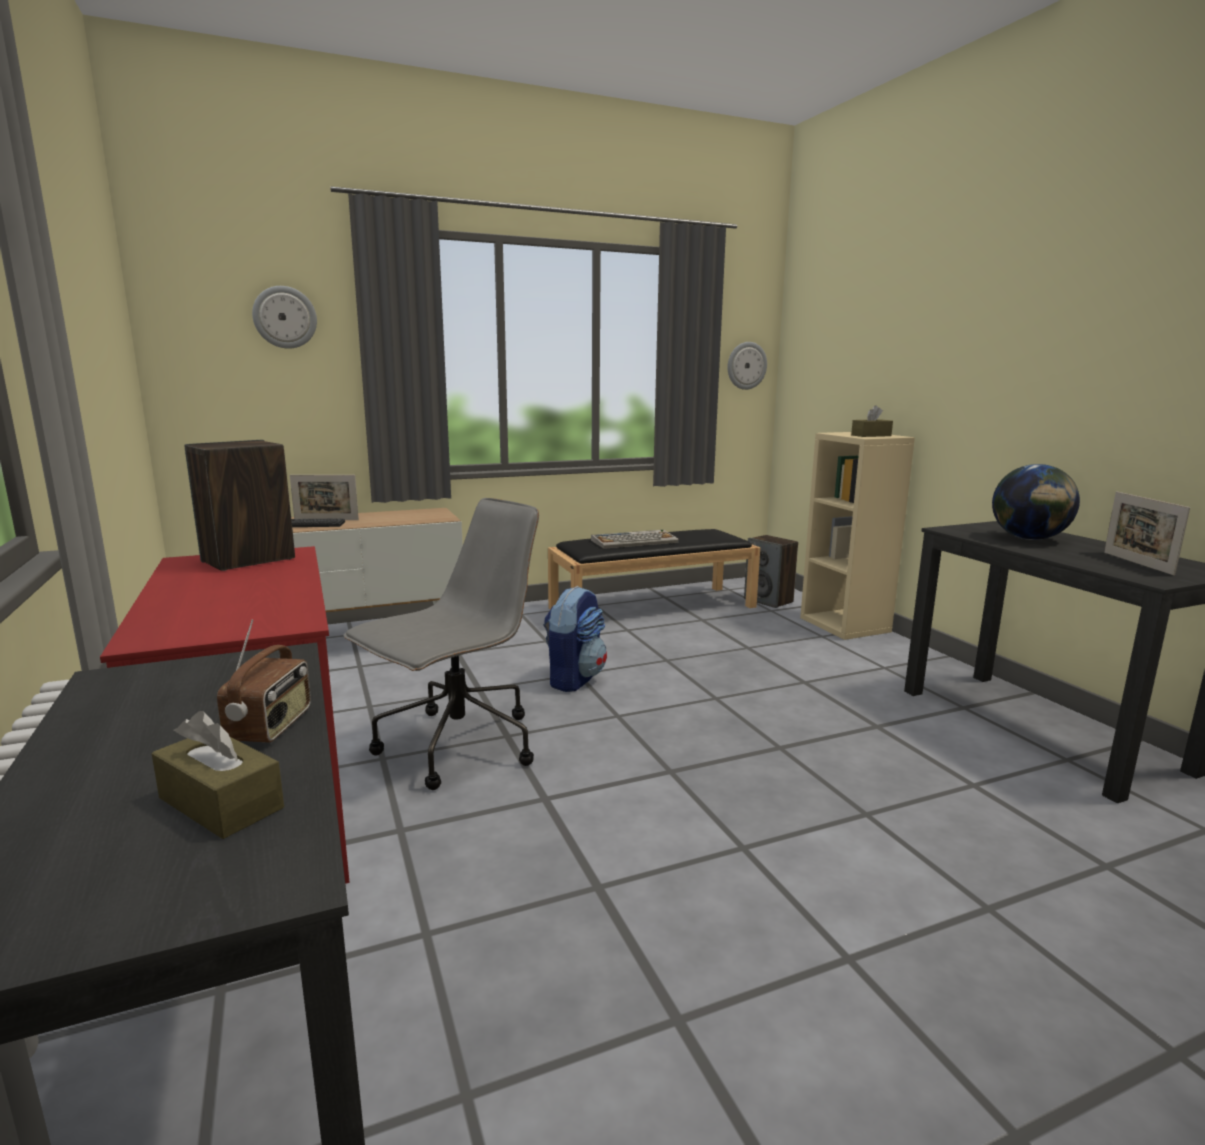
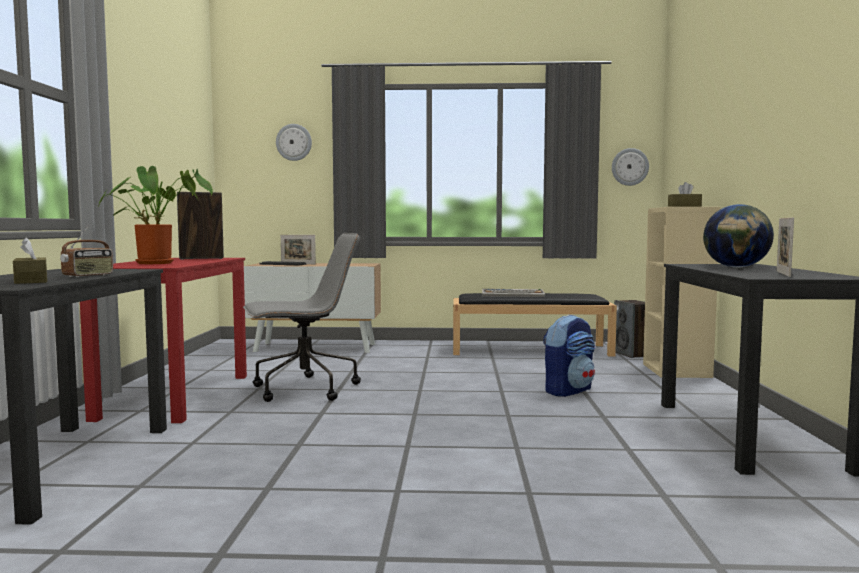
camera: 25 degrees right, 10 degrees down
(230, 602) = (159, 263): none -> potted plant
(574, 679) = (418, 373): backpack -> backpack (568, 391)

